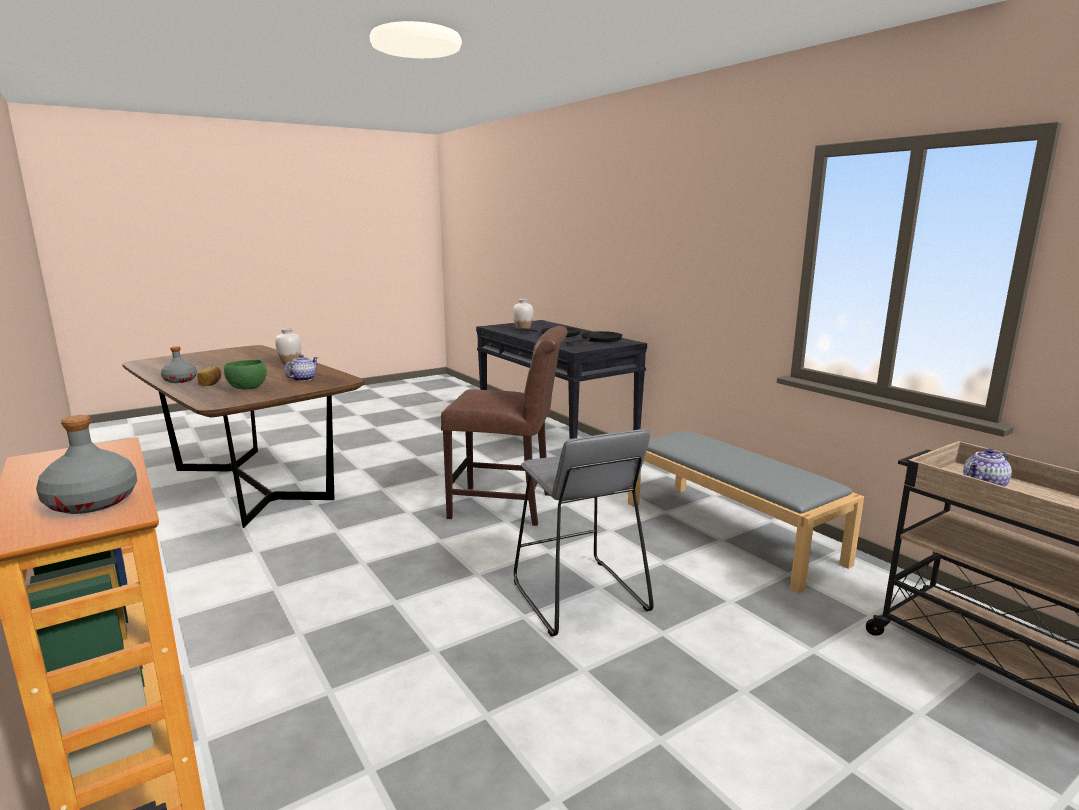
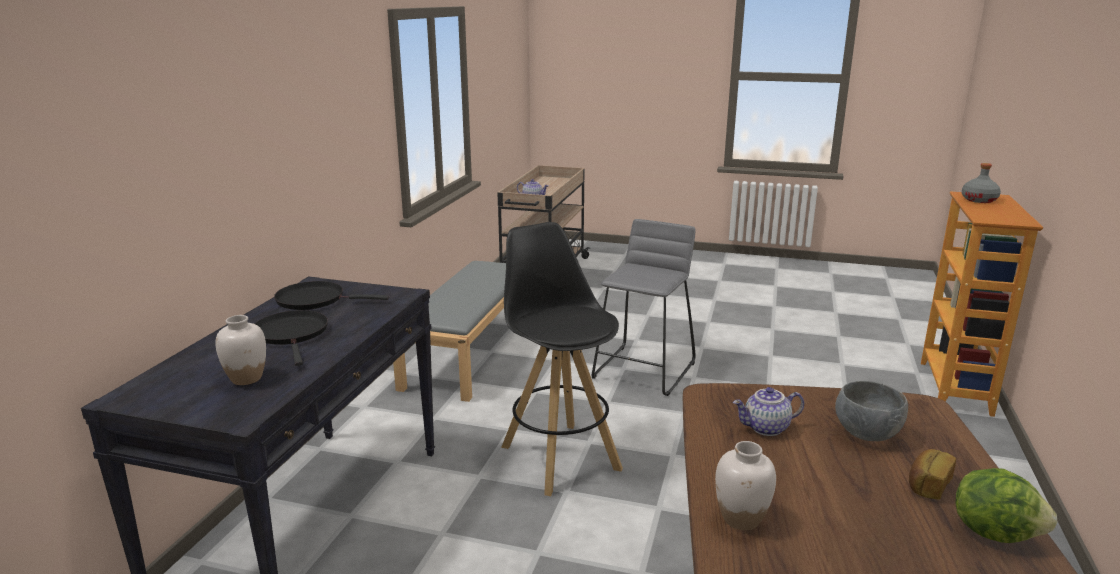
camera: 130 degrees left, 5 degrees up
(180, 380) = (994, 532): grey bottle -> lettuce
(248, 388) = (866, 434): green bowl -> grey bowl
(507, 506) = (559, 456): brown chair -> black stool

